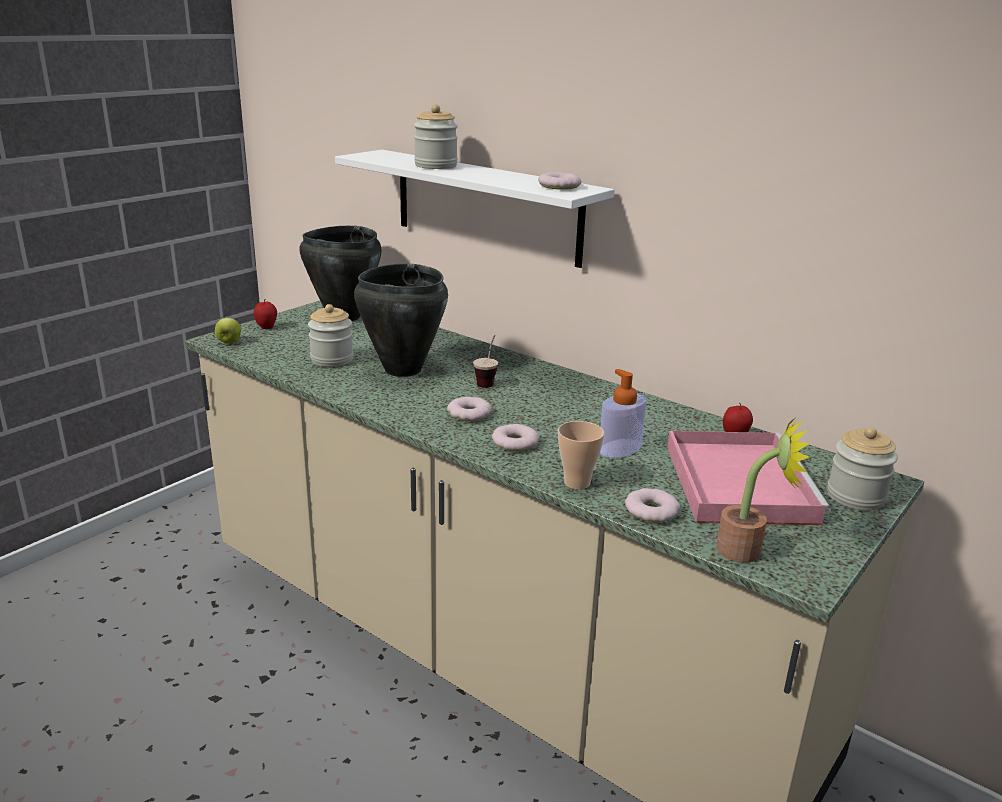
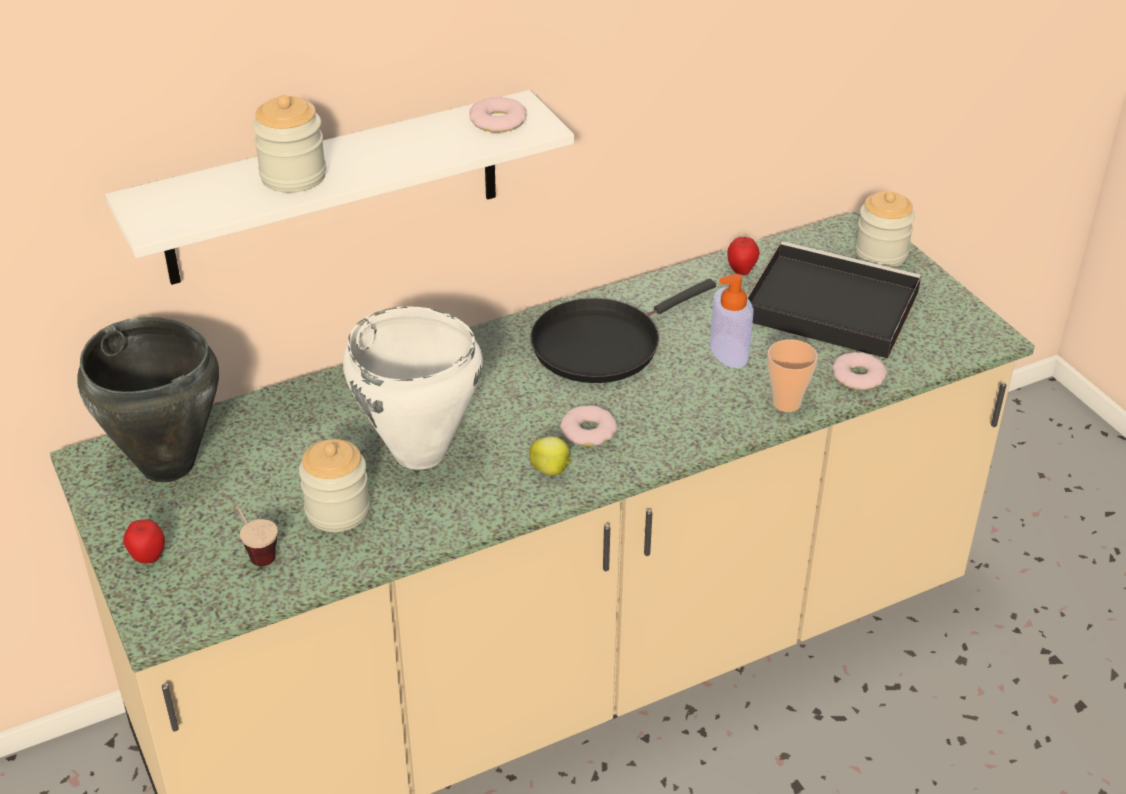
camera: 65 degrees left, 15 degrees up
(229, 342) = (185, 610): apple -> apple (551, 470)
(402, 370) = (419, 453): black cooking pot -> white cooking pot
(487, 381) = (503, 390): cup -> cup (252, 551)
(514, 442) = (679, 418): donut -> none
(573, 402) = (602, 344): none -> black frying pan
(737, 481) = (827, 305): pink tray -> black tray
(748, 550) = (941, 348): potted plant -> none

